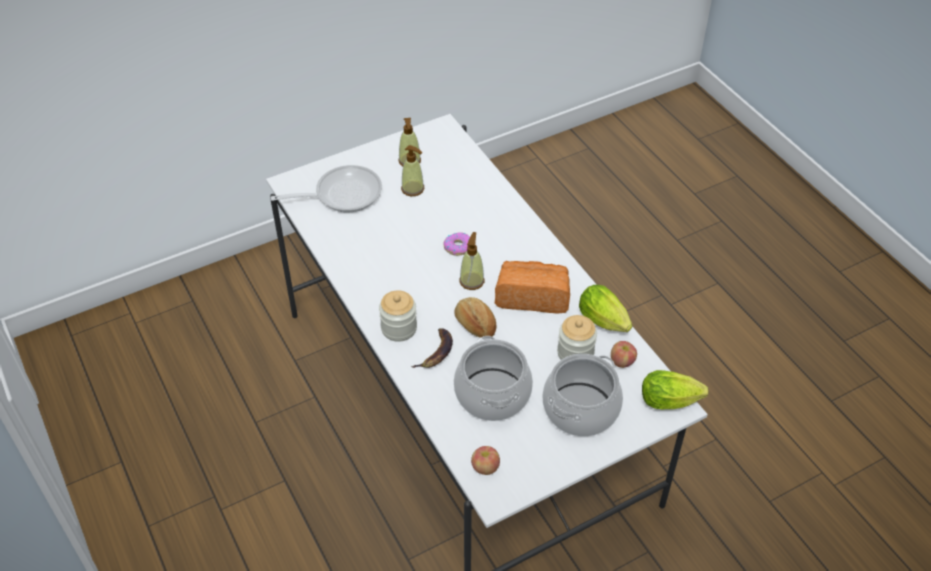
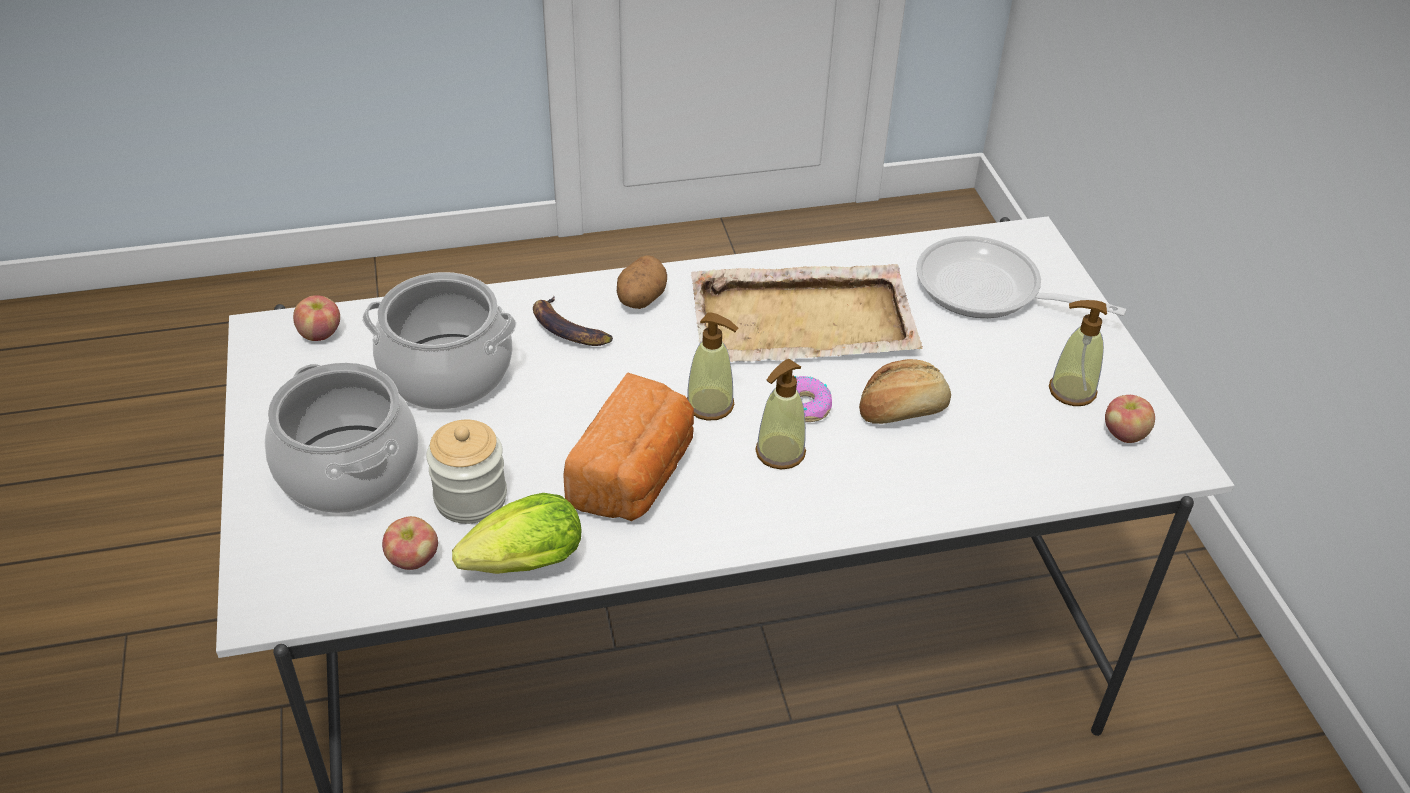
camera: 105 degrees right, 5 degrees down
(342, 194) = (988, 291): frying pan -> frying pan turned 120 degrees clockwise
(391, 258) = (804, 320): none -> beige tray
(399, 328) = (640, 300): jar -> potato
(413, 189) = (985, 379): soap dispenser -> soap dispenser (780, 452)
(432, 144) = (1124, 434): none -> apple
(474, 324) = (605, 385): bread -> bread (902, 409)
(672, 401) = (279, 605): lettuce -> none

